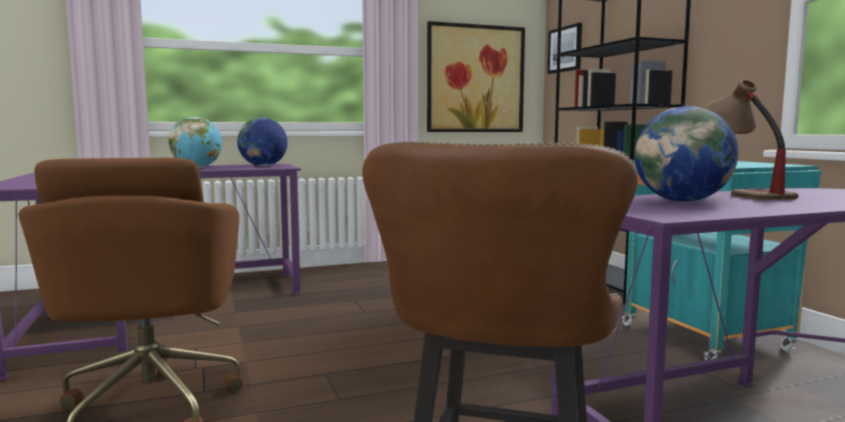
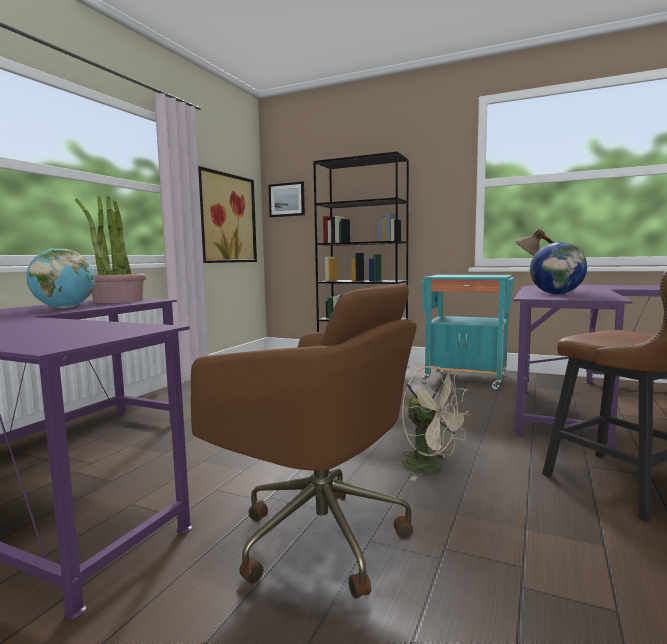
camera: 45 degrees left, 0 degrees up
(263, 166) = (118, 301): globe -> potted plant
(360, 404) = (430, 468): none -> beige fan

